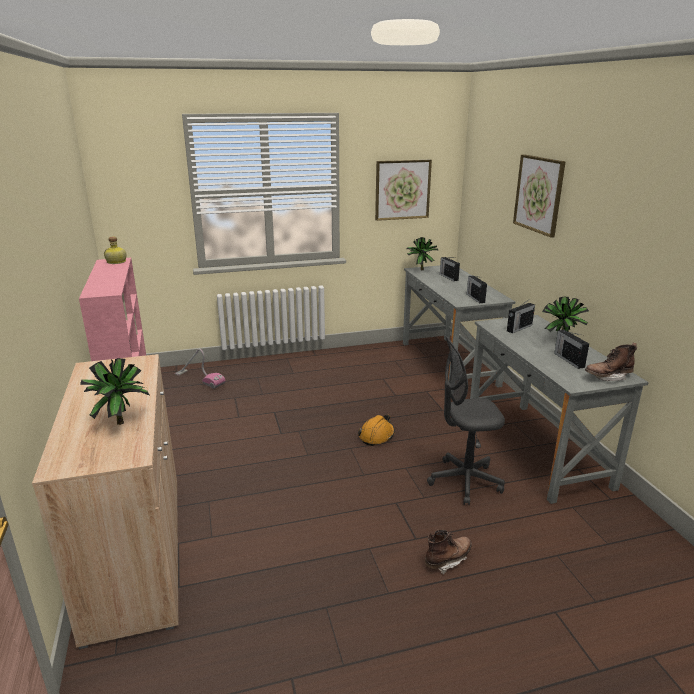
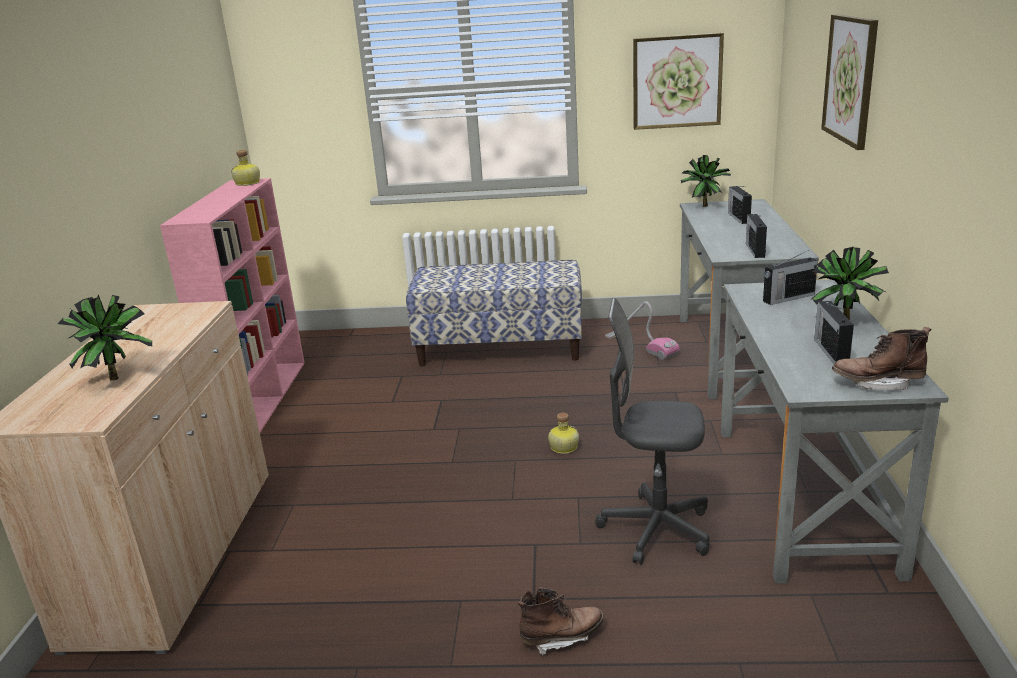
camera: 20 degrees right, 0 degrees up
(199, 379) = (371, 348): vacuum cleaner -> vacuum cleaner (640, 345)
(295, 371) = (500, 348): none -> bench
(377, 435) = (563, 447): orange hard hat -> bottle

